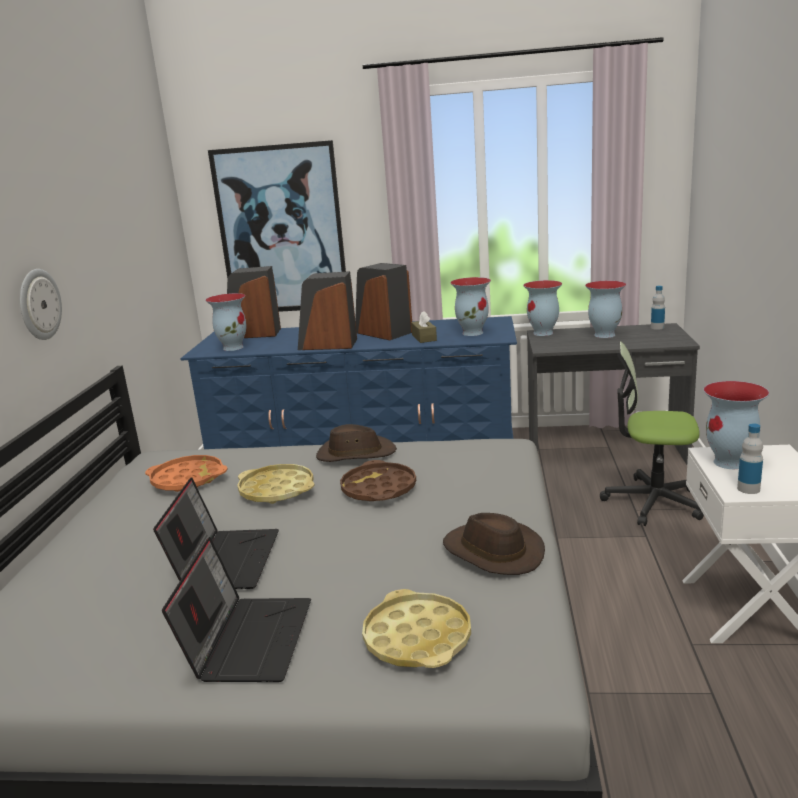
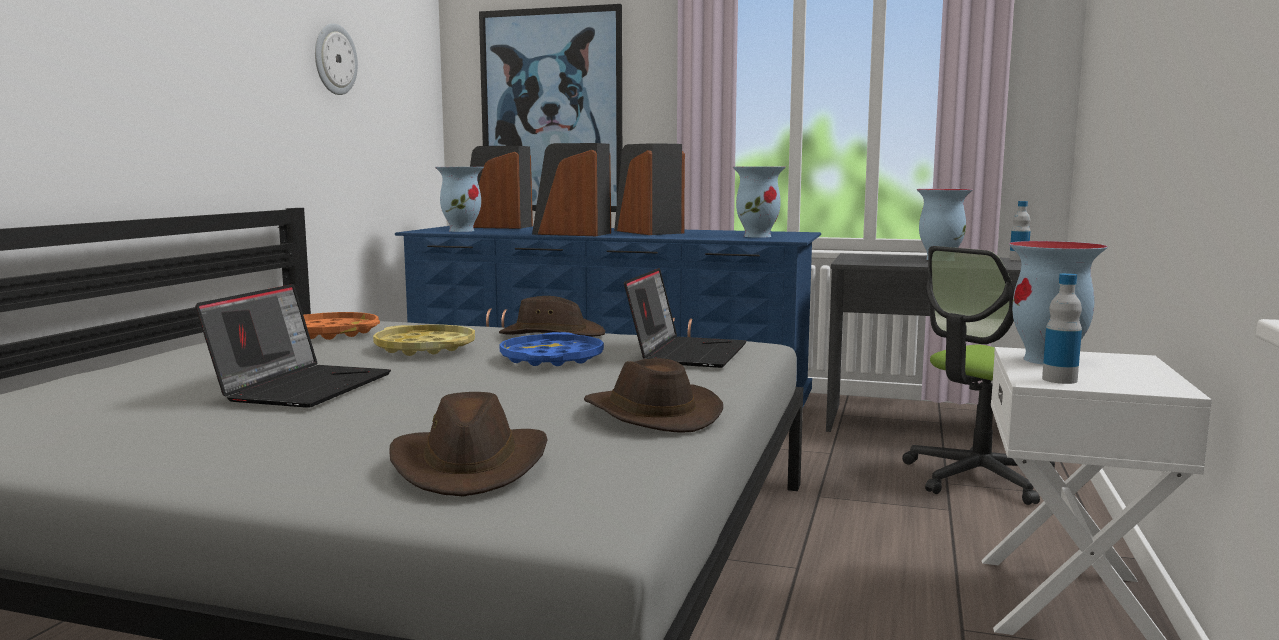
camera: 10 degrees right, 10 degrees down
(39, 304) = (198, 96): wall clock -> wall clock (334, 59)
(248, 639) = (255, 443): laptop -> laptop (686, 353)
(378, 489) = (551, 359): brown tray -> blue tray
(417, 638) = (471, 466): yellow tray -> brown hat
(424, 338) = (693, 236): brown tissue box -> none
(543, 333) = (860, 255): vase -> none
(653, 502) = (977, 478): office chair -> office chair turned 60 degrees counterclockwise

